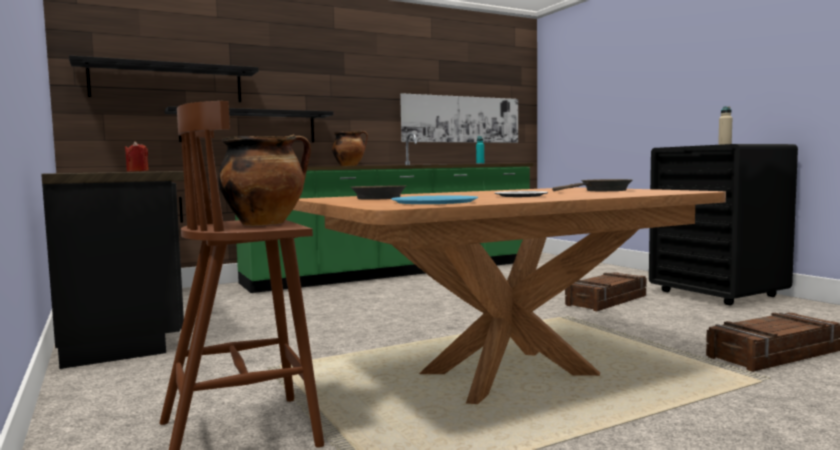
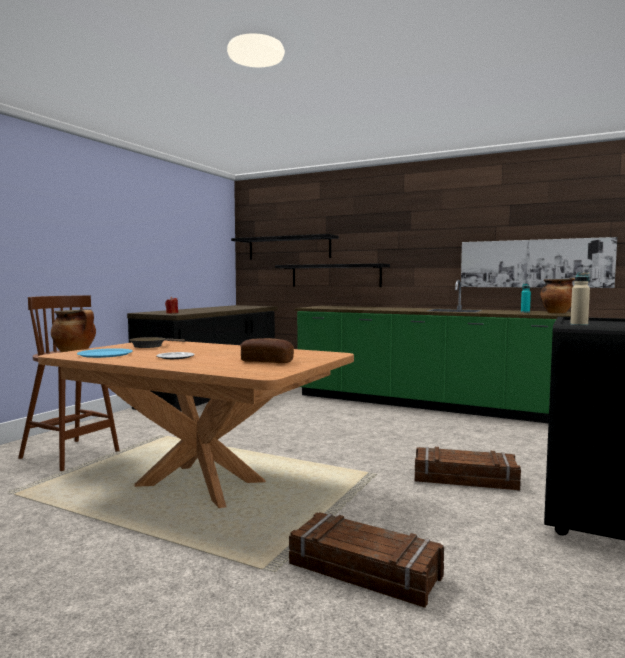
camera: 55 degrees right, 0 degrees up
(349, 166) = (401, 307): cooking pot -> cooking pot (558, 313)
(602, 190) = (267, 361): brown frying pan -> bread

